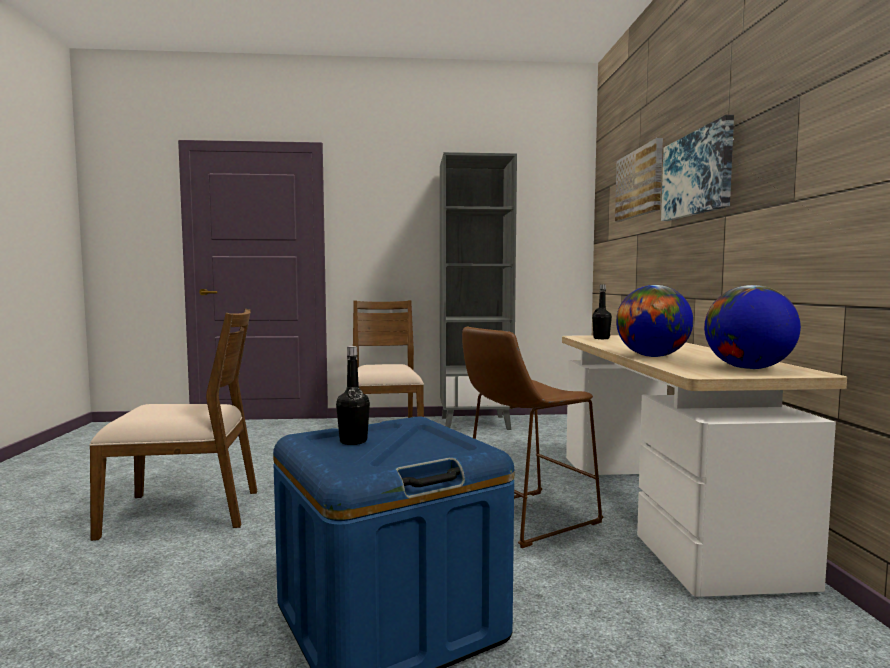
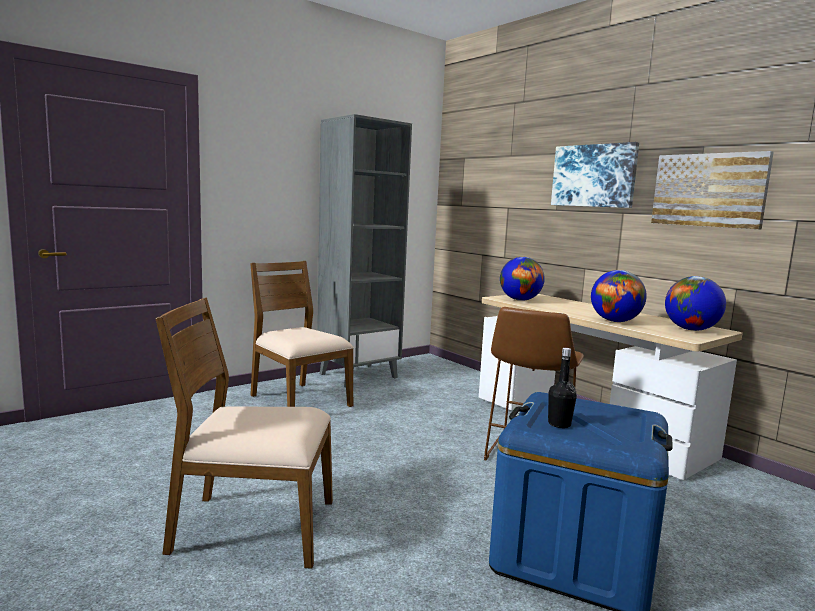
camera: 35 degrees left, 5 degrees up
(185, 512) = (253, 527): brown chair -> brown chair turned 135 degrees counterclockwise
(601, 338) = (520, 300): black bottle -> globe
(639, 183) = (514, 166): picture -> picture (709, 190)

